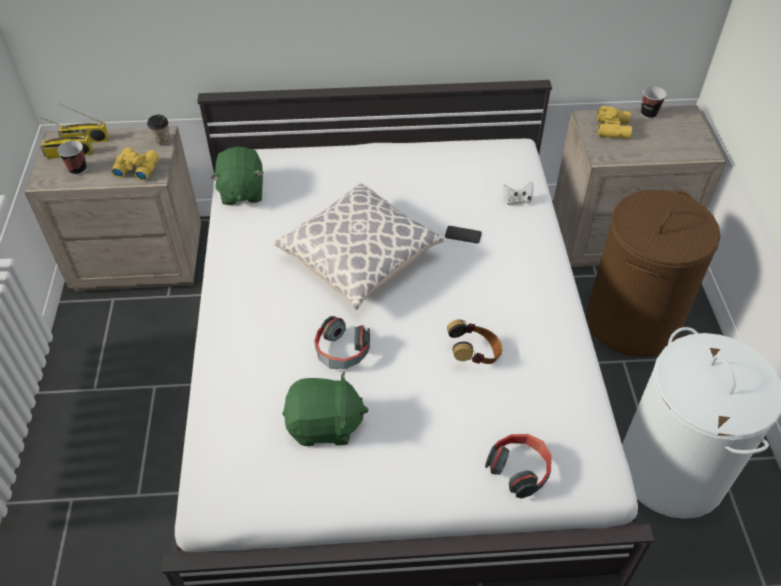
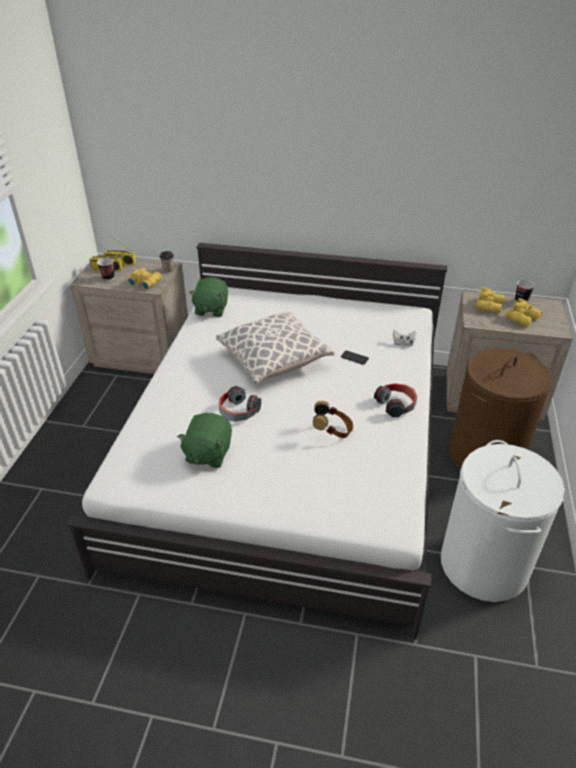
camera: 15 degrees right, 10 degrees down
(324, 425) = (208, 453): green plush toy -> green plush toy turned 90 degrees clockwise
(520, 469) = (337, 508): headphones -> headphones (396, 405)
(660, 141) = (523, 318): none -> yellow binoculars

